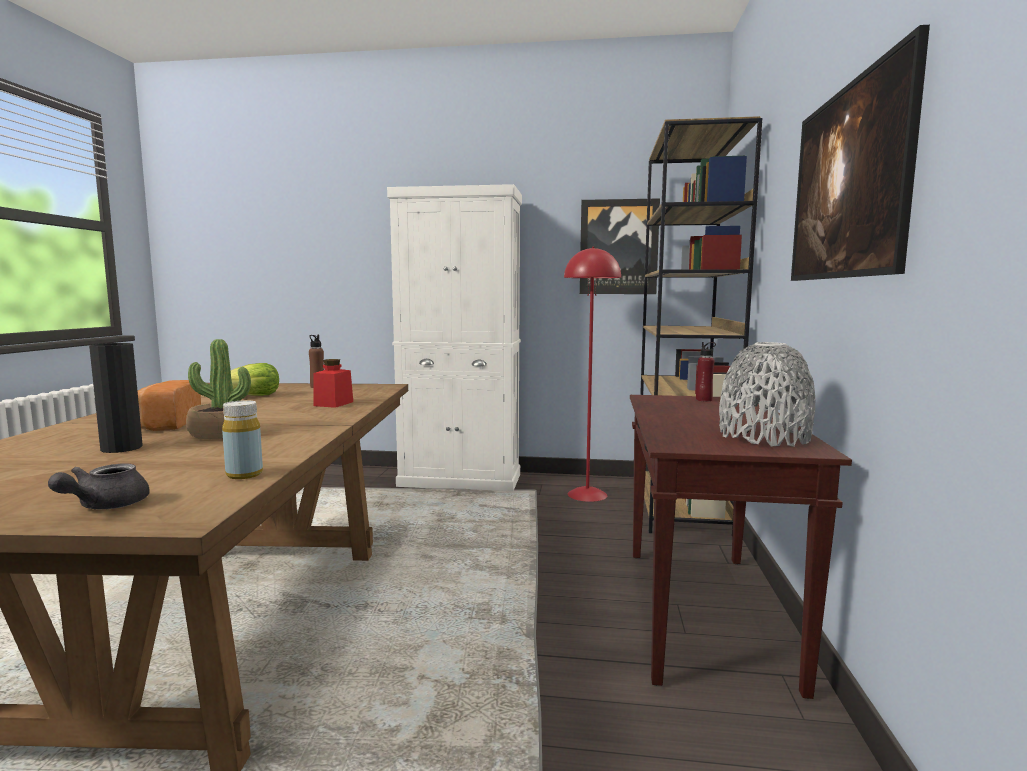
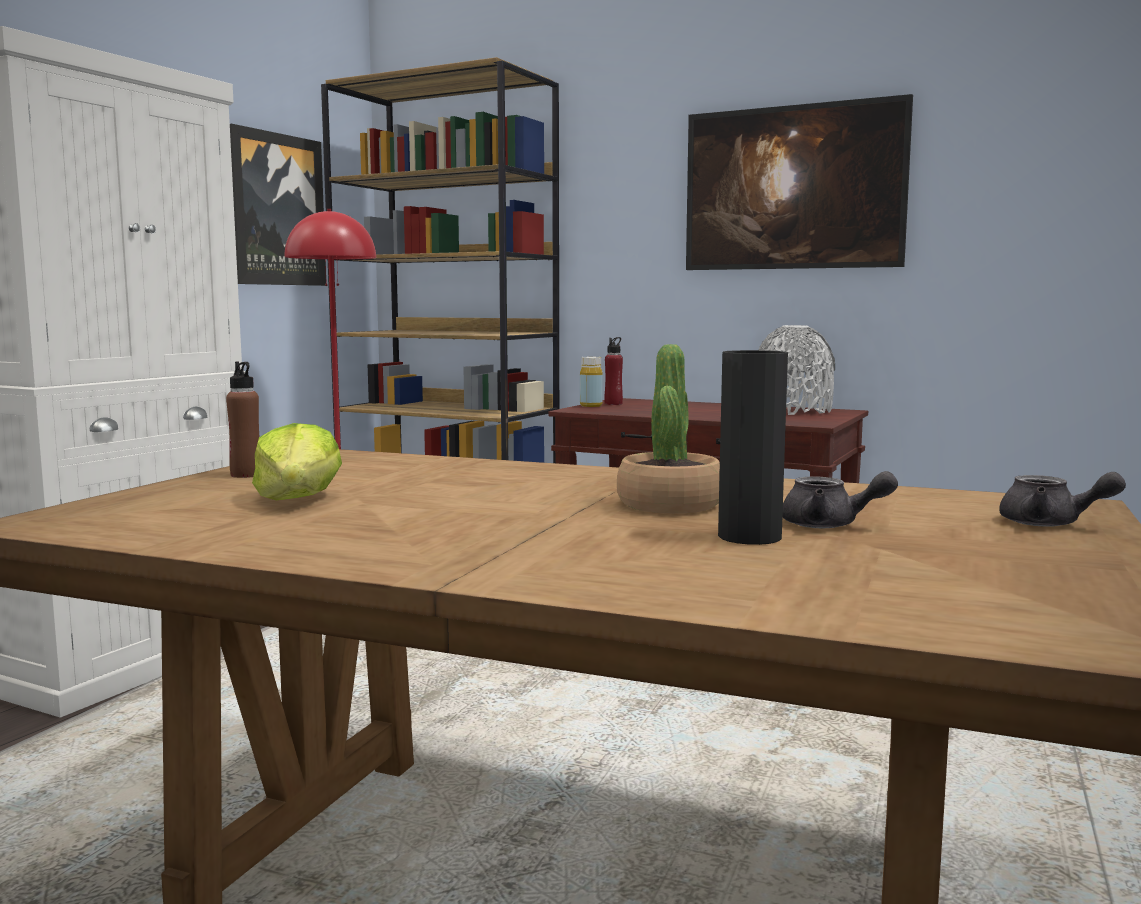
camera: 70 degrees left, 0 degrees up
(142, 459) = (830, 525): none -> grey teapot
(166, 424) = (555, 529): bread -> none
(244, 474) = (915, 494): yellow bottle -> yellow bottle (591, 405)
(333, 404) = (468, 471): red jar -> none

